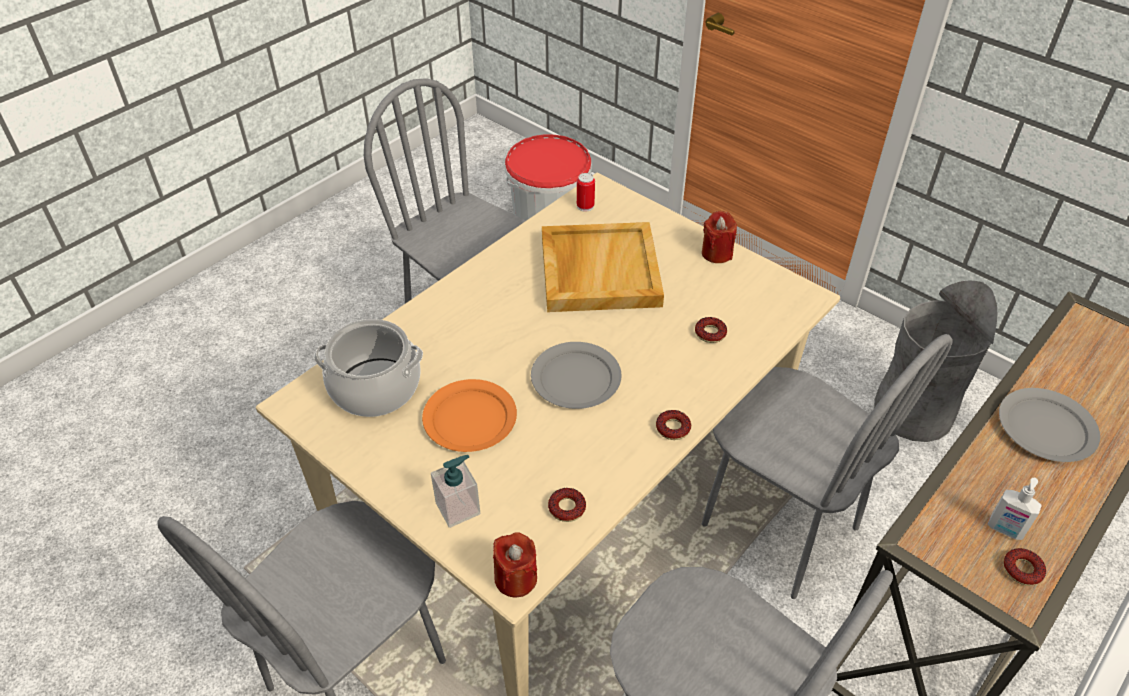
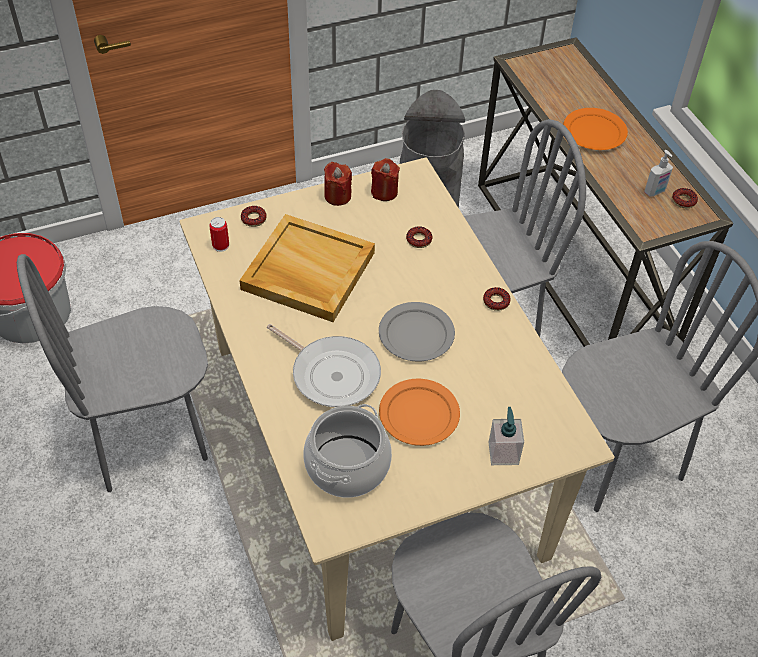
camera: 65 degrees left, 5 degrees up
(482, 335) = (332, 373): none -> frying pan
(515, 578) = (580, 441): red candle -> red candle (384, 192)
(566, 508) = (535, 389): donut -> donut (253, 219)
(1047, 428) = (595, 132): grey plate -> orange plate

